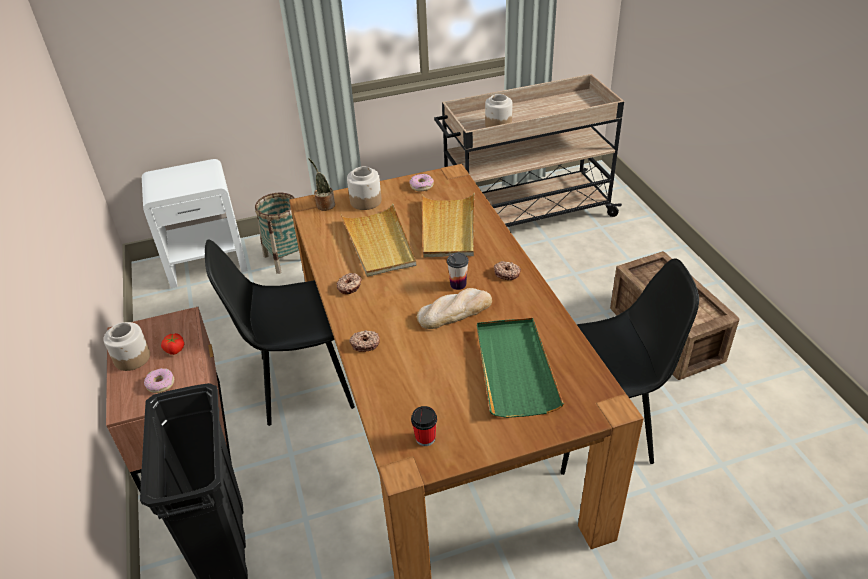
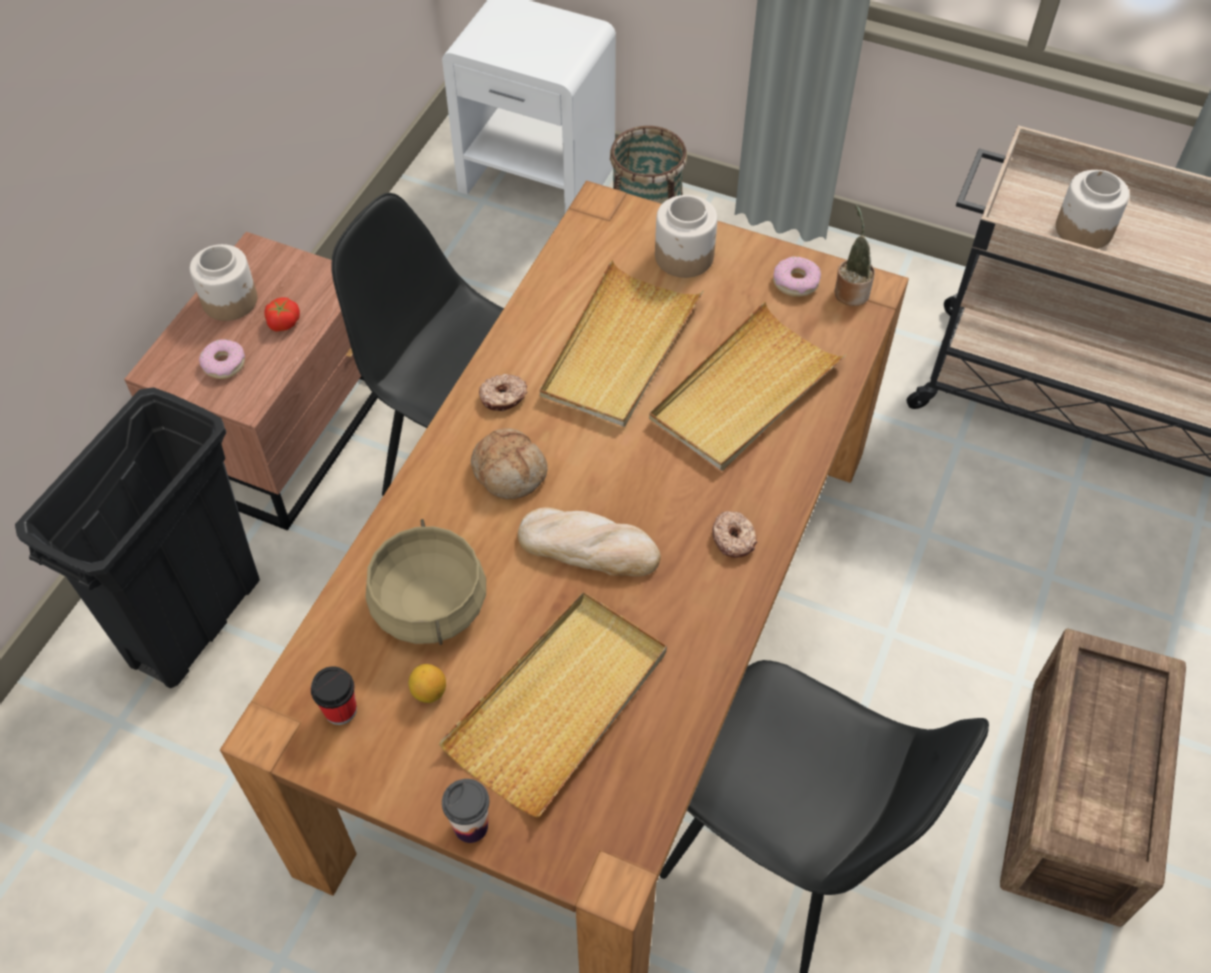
camera: 40 degrees right, 15 degrees up
(324, 205) = (621, 224): potted plant -> potted plant (850, 291)
(365, 344) = (424, 507): donut -> none
(387, 308) = (510, 471): none -> bread
(414, 374) = (430, 604): none -> beige cooking pot
(455, 403) = (429, 692): none -> lemon
(458, 284) = (645, 504): cup -> cup (471, 826)
(514, 368) = (560, 704): green tray -> beige tray

